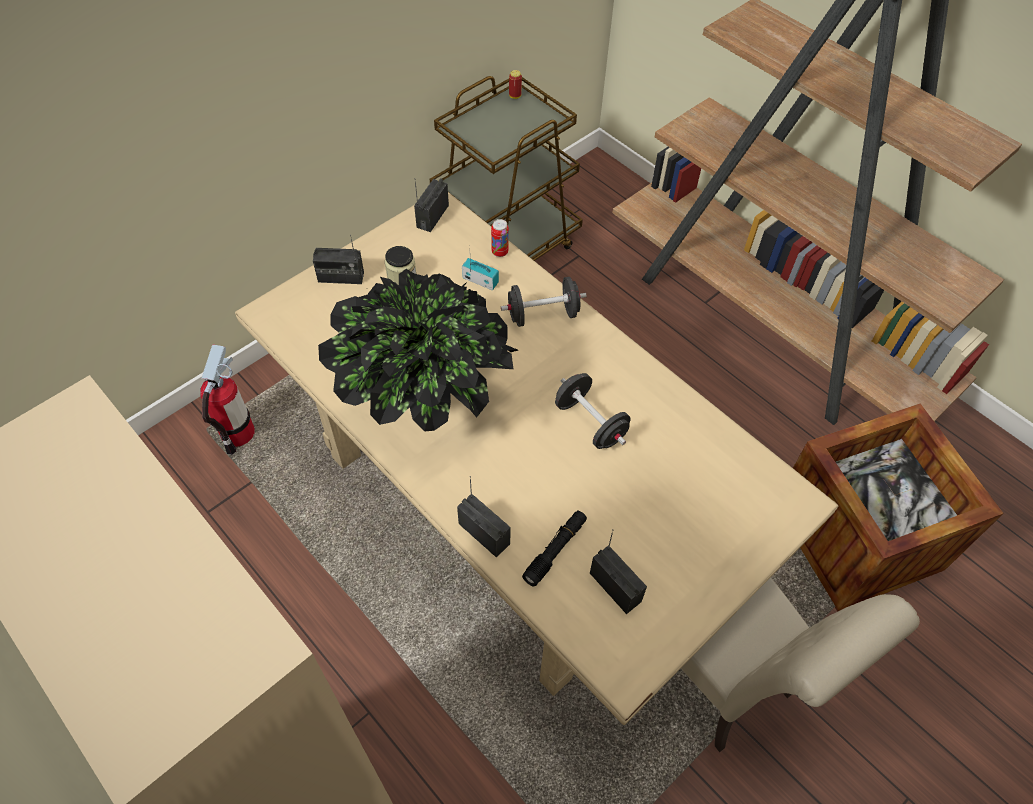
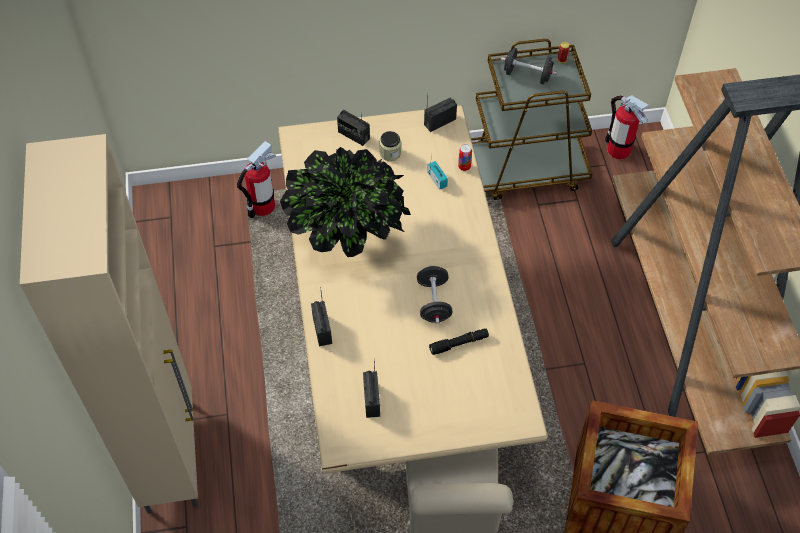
camera: 35 degrees right, 0 degrees up
(542, 315) = (459, 221): black dumbbell -> black dumbbell (527, 75)
(555, 550) = (354, 361): black flashlight -> black flashlight (459, 344)
(580, 190) = (618, 150): none -> fire extinguisher

